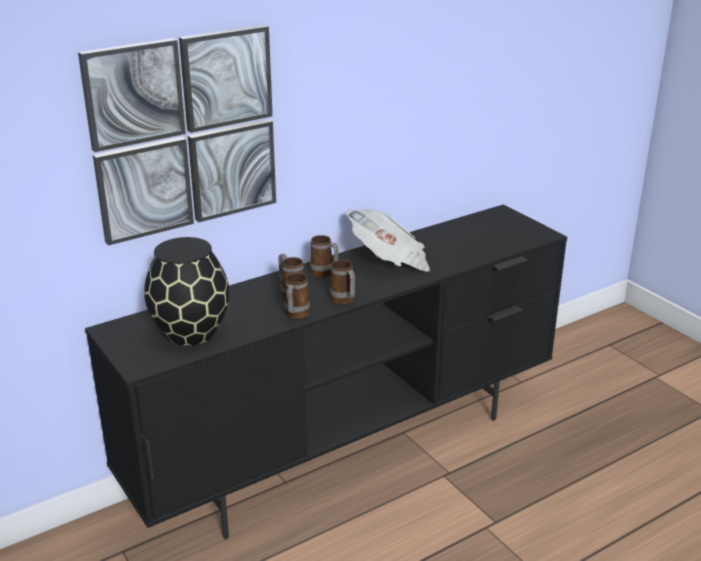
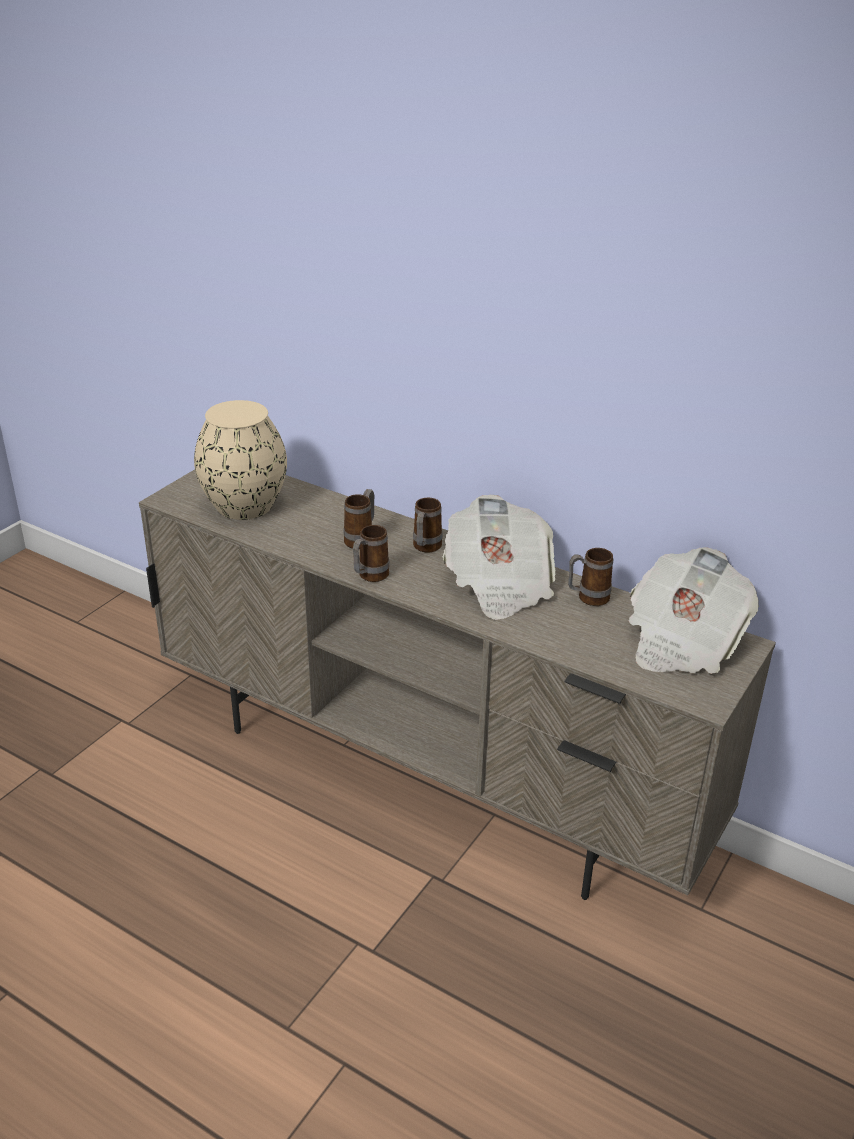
camera: 65 degrees right, 5 degrees up
(184, 133) = (328, 304): picture -> none
(190, 333) = (243, 506): black vase -> beige vase
(295, 316) = (315, 554): mug -> mug (587, 598)
(350, 450) = (428, 778): black tv stand -> beige tv stand
(488, 225) = (682, 641): none -> newspaper

